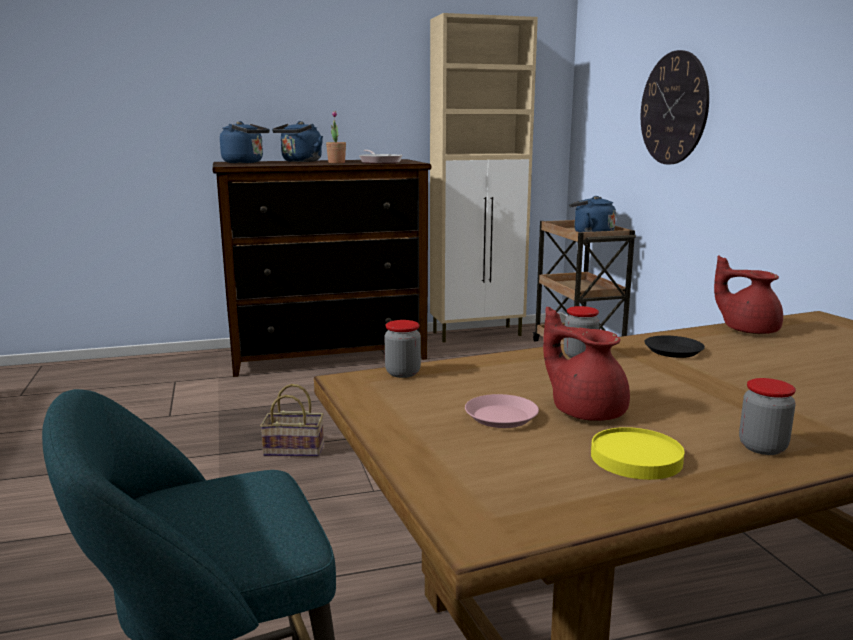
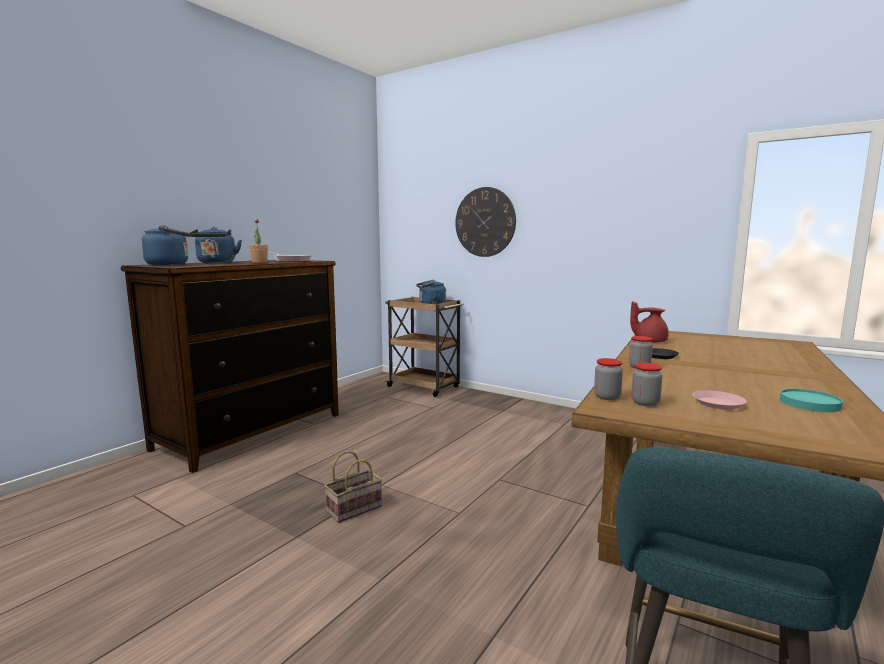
camera: 40 degrees left, 5 degrees down
(478, 334) = (345, 390): beige cabinet -> none
(586, 411) = (730, 390): red teapot -> none
(636, 458) = (809, 403): yellow plate -> turquoise plate
(762, 447) = (815, 386): jar -> jar (645, 403)

